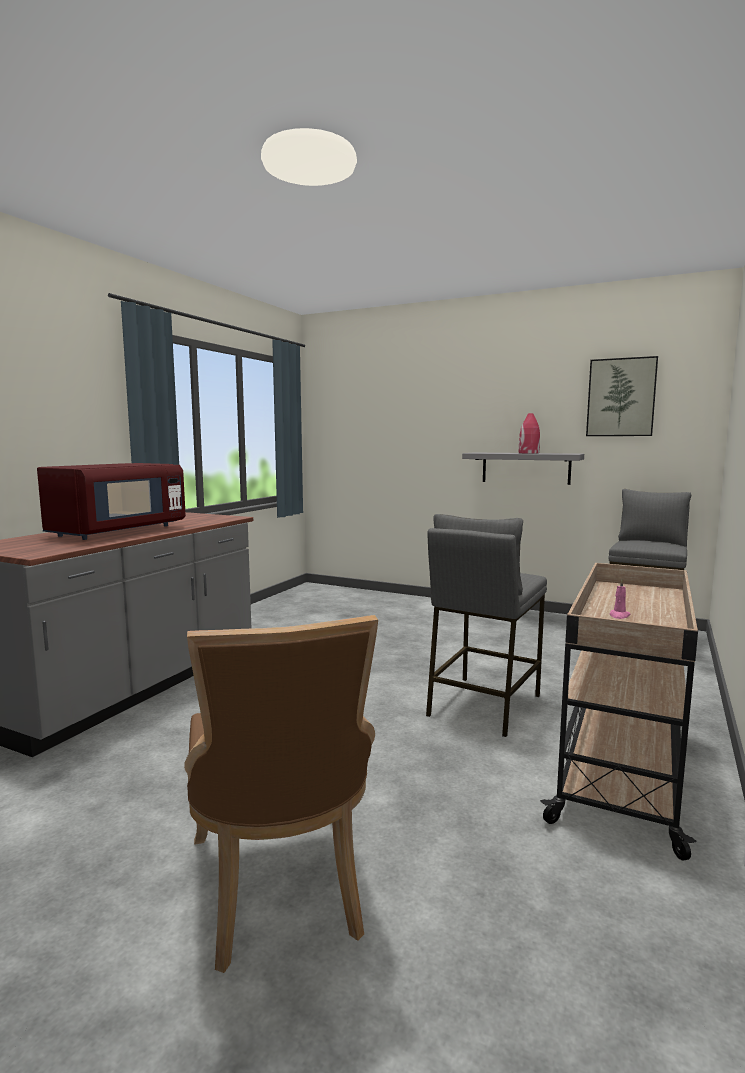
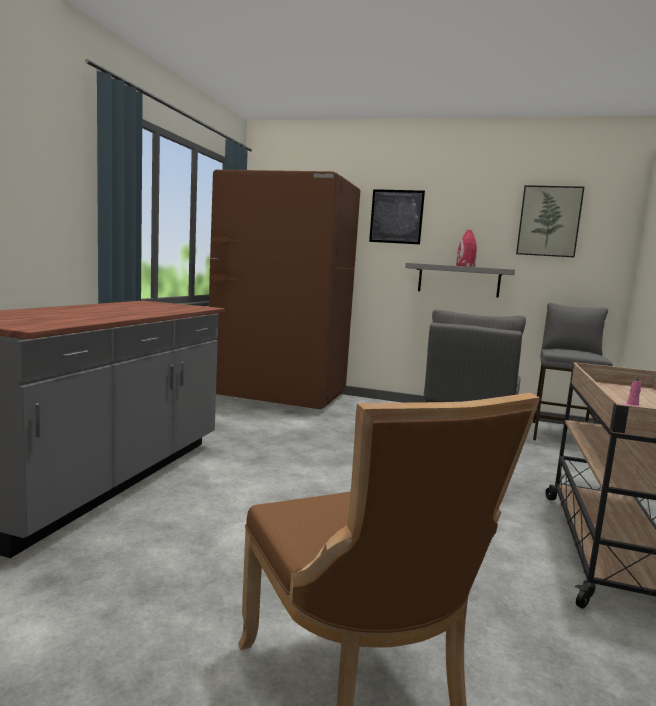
camera: 10 degrees left, 0 degrees up
(118, 531) = (98, 312): red microwave -> none
(341, 599) = (278, 397): none -> brown fridge
(455, 403) = (396, 216): none -> picture

